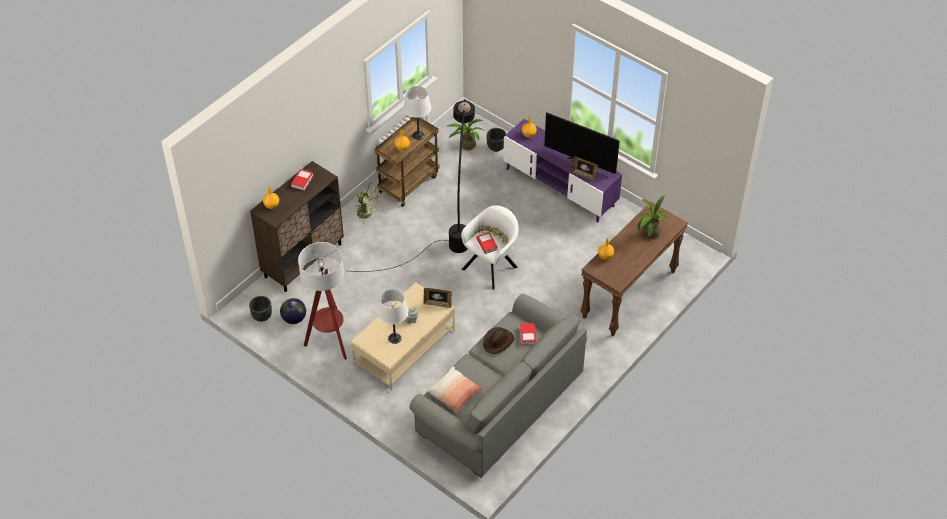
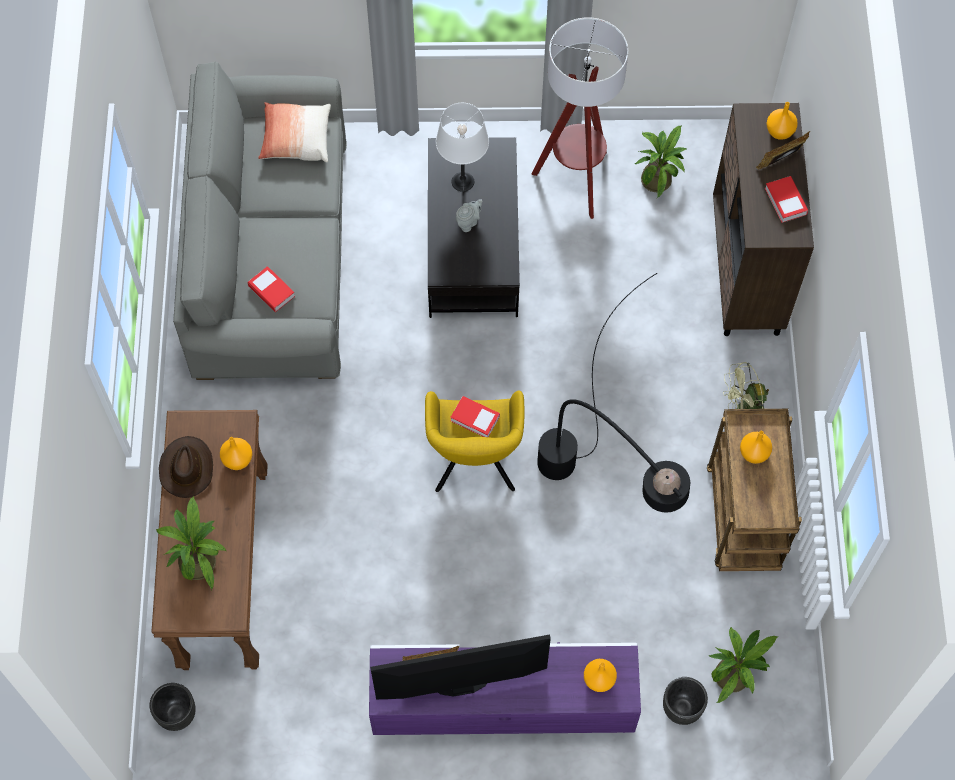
camera: 140 degrees right, 15 degrees up
(262, 317) = (702, 151): black planter -> black planter (176, 715)
(294, 319) = (659, 178): globe -> potted plant
(404, 348) = (472, 244): beige coffee table -> black coffee table
(418, 135) = (755, 498): white table lamp -> none
(437, 304) = (455, 273): picture frame -> picture frame (780, 162)
(491, 266) = (474, 463): white armchair -> yellow armchair
(498, 341) = (304, 252): brown hat -> brown hat (186, 468)

